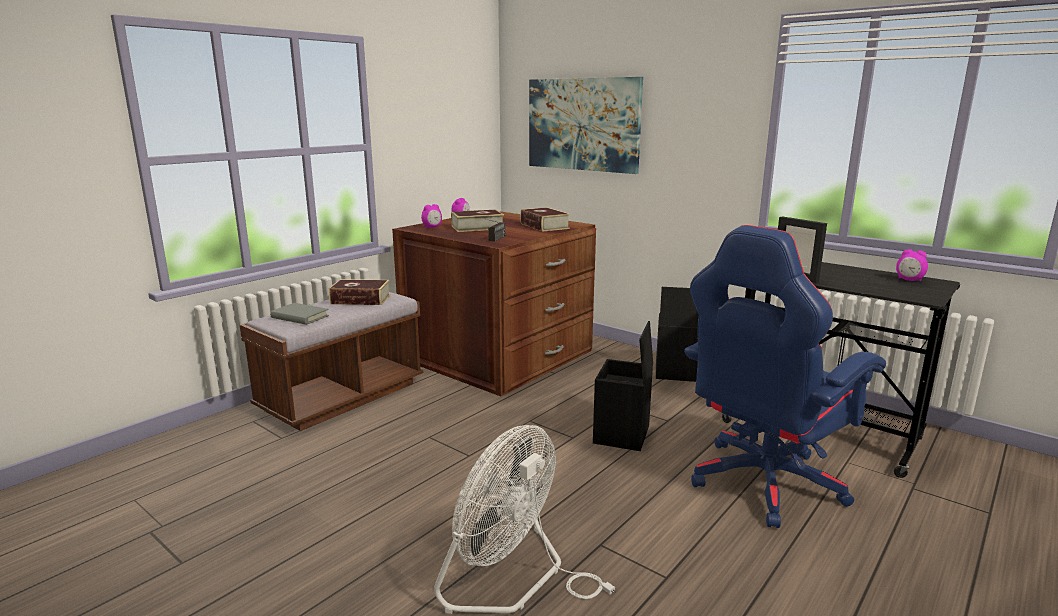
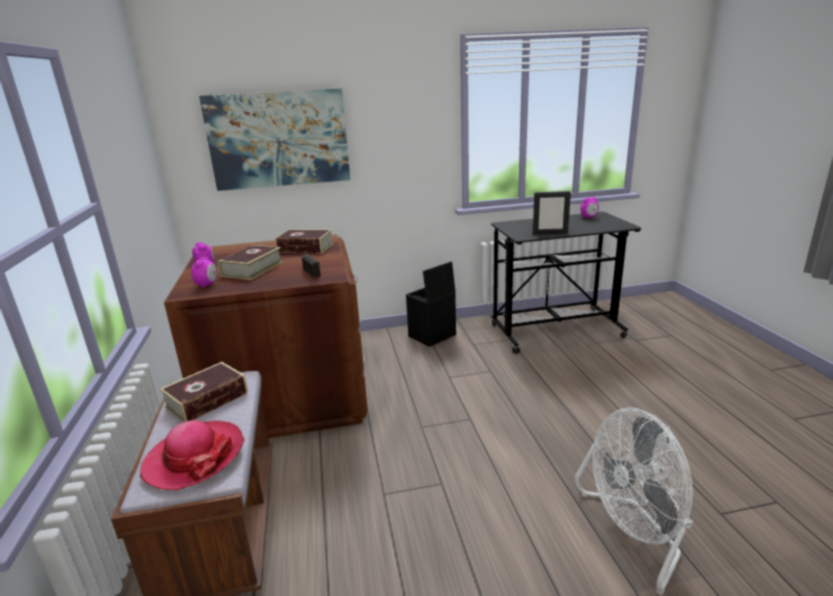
camera: 50 degrees left, 5 degrees up
(300, 317) = (194, 457): grey book -> hat
(622, 435) = (490, 397): black storage box -> none
(765, 481) = (595, 376): blue office chair -> none

